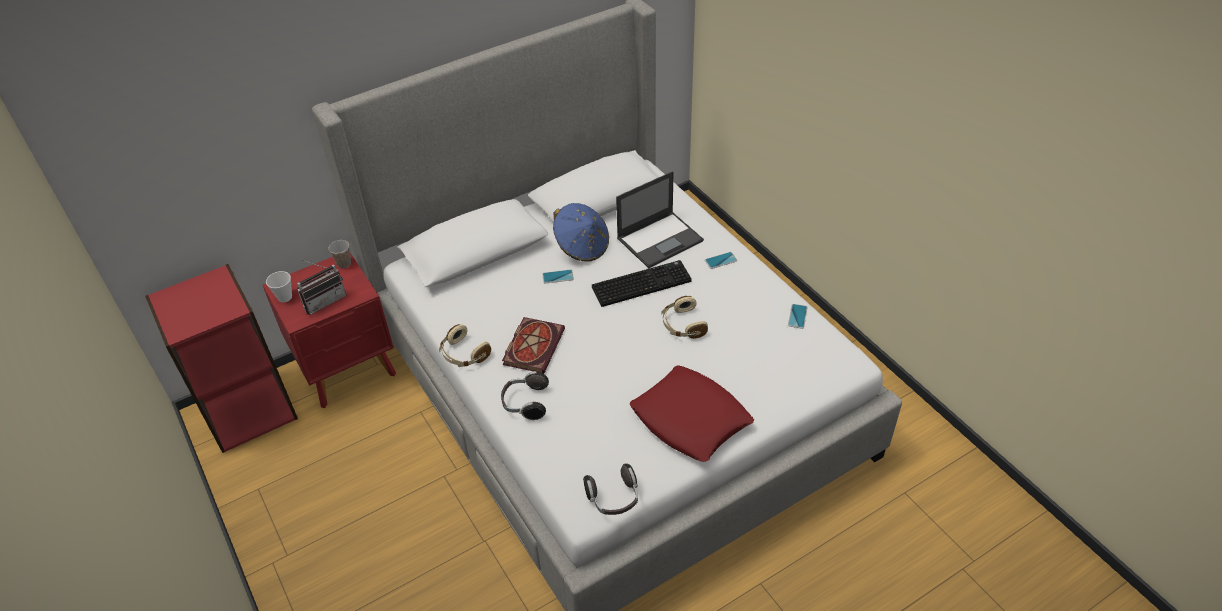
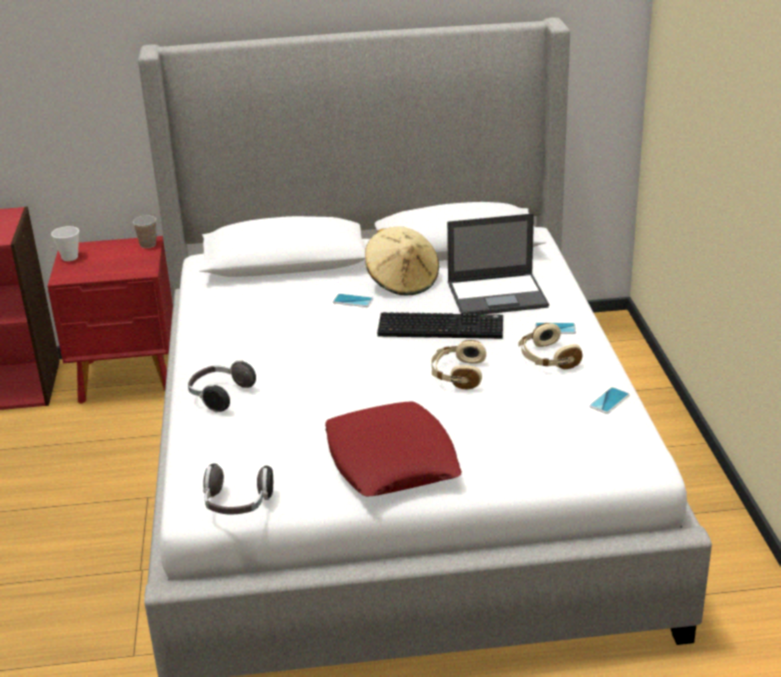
camera: 25 degrees right, 15 degrees down
(324, 300) = (103, 268): radio -> none
(463, 354) = (195, 340): beige headphones -> beige headphones (547, 358)
(533, 345) = (272, 350): book -> none
(582, 246) = (402, 282): blue hat -> beige hat

